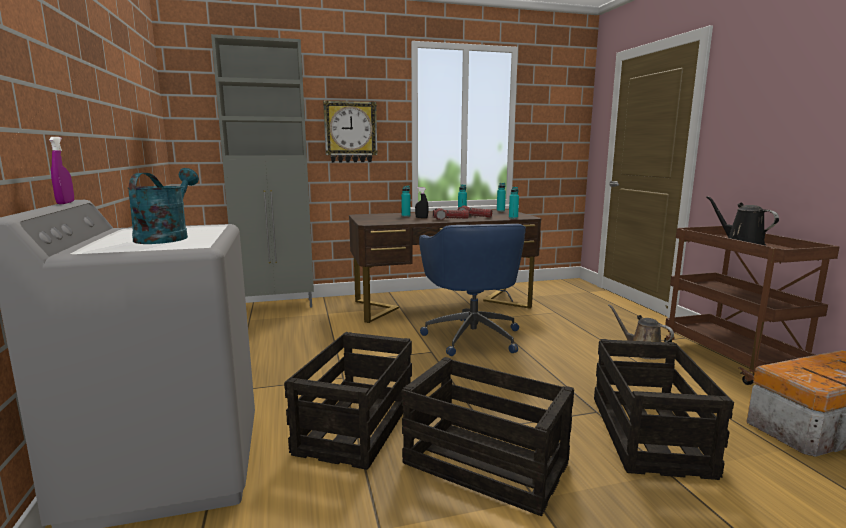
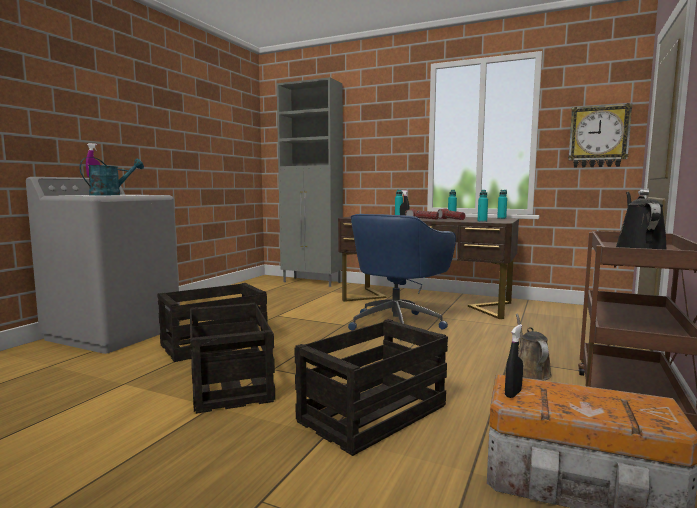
camera: 40 degrees right, 5 degrees down
(350, 132) = (377, 147): wall clock -> wall clock (598, 137)
(807, 378) = (513, 393): none -> black spray bottle

